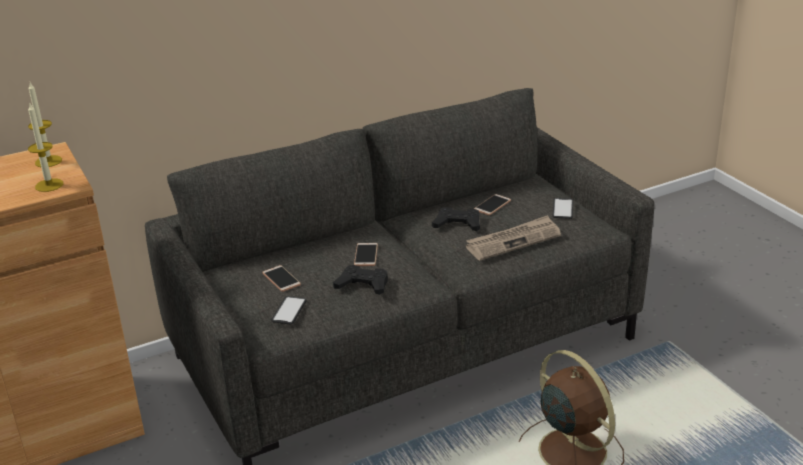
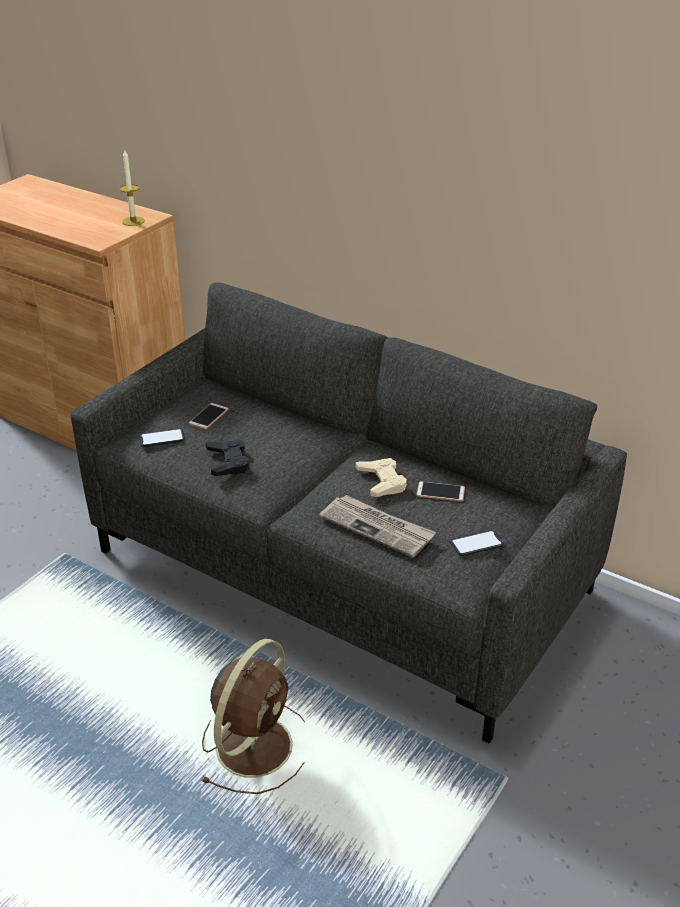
camera: 60 degrees right, 5 degrees up
(49, 185) = (94, 235): candle -> none
(366, 255) = (280, 447): phone -> none
(457, 224) = (381, 481): black game controller -> beige game controller

